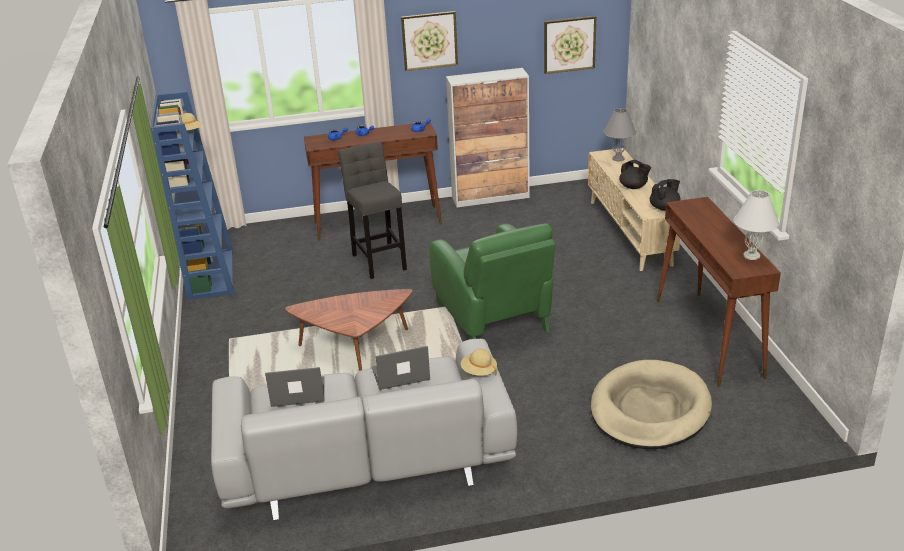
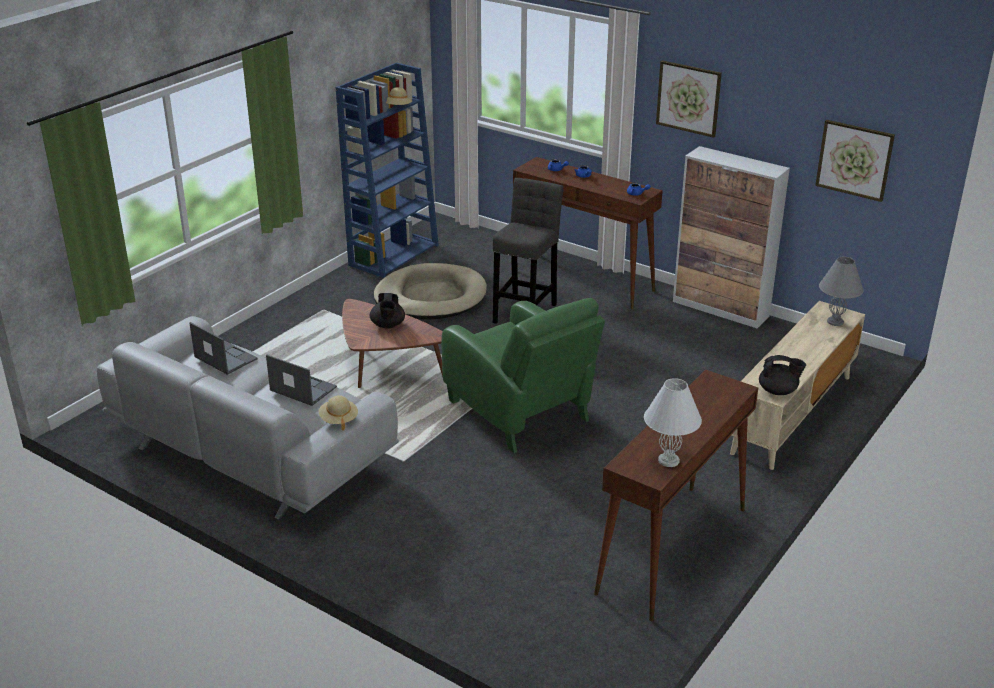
camera: 45 degrees right, 0 degrees up
(493, 320) = (521, 413): green armchair -> green armchair turned 60 degrees counterclockwise
(633, 187) = (790, 356): black teapot -> black teapot (387, 325)
(649, 410) = (500, 567): beige dog bed -> beige dog bed (430, 297)

